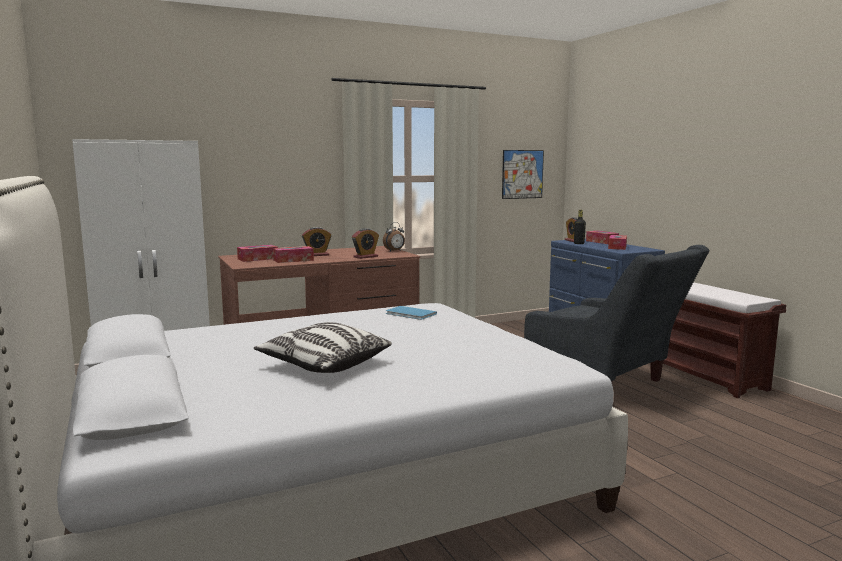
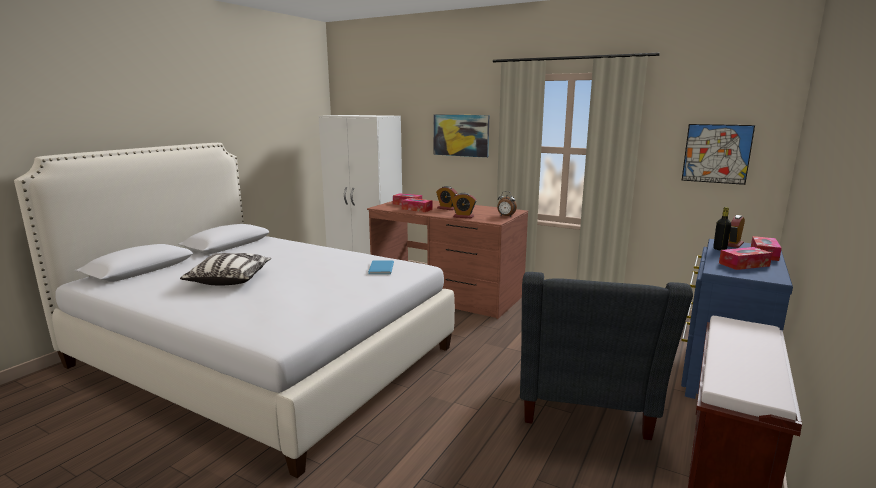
camera: 55 degrees right, 5 degrees up
(285, 167) = (461, 135): none -> picture

